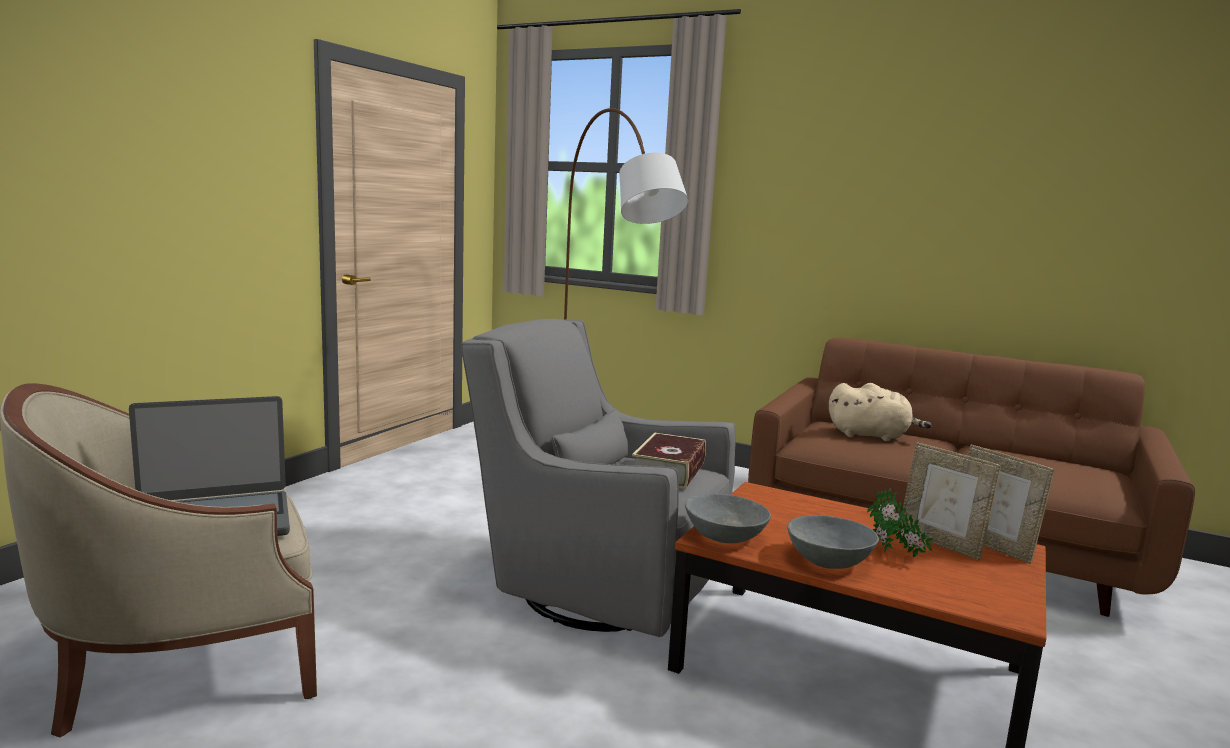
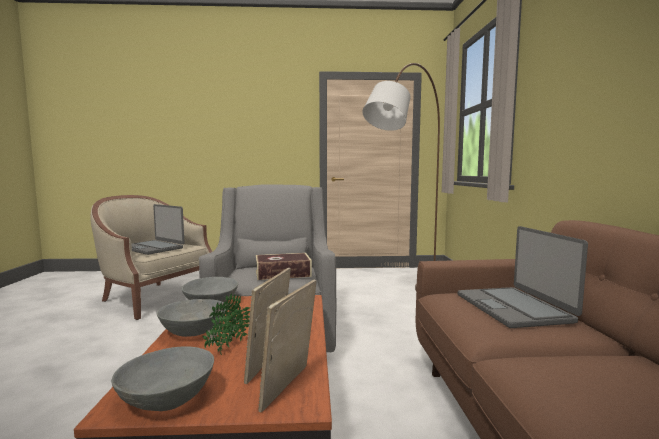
camera: 60 degrees right, 5 degrees down
(871, 436) = (514, 308): beige plush toy -> laptop
(999, 593) = (168, 398): none -> grey bowl

